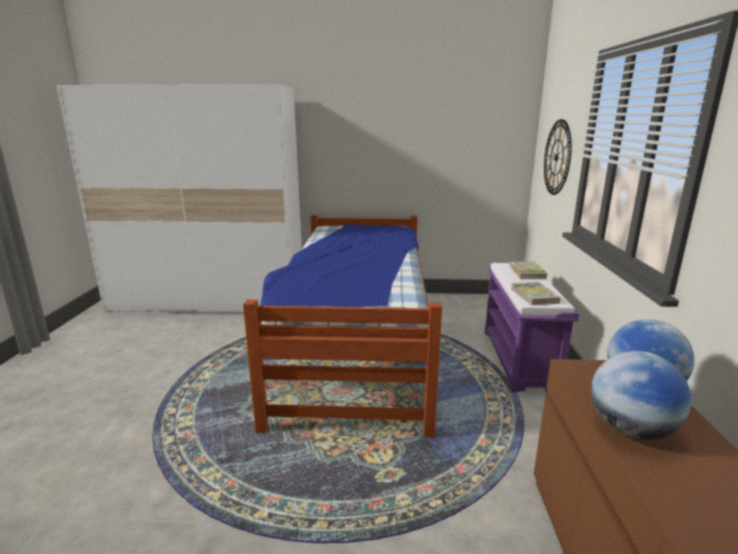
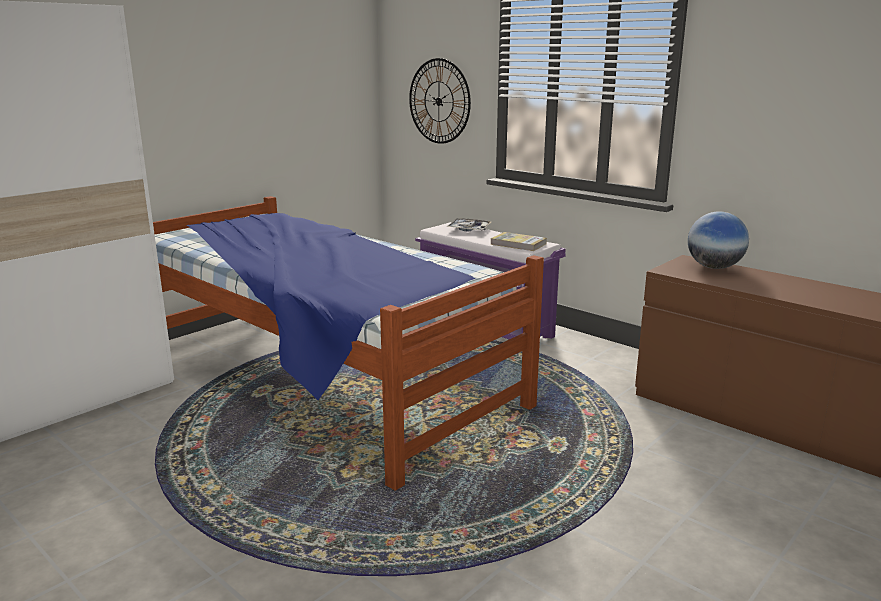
camera: 50 degrees left, 0 degrees up
(527, 272) = (469, 229): book -> tray
(630, 430) = (754, 286): globe -> none

